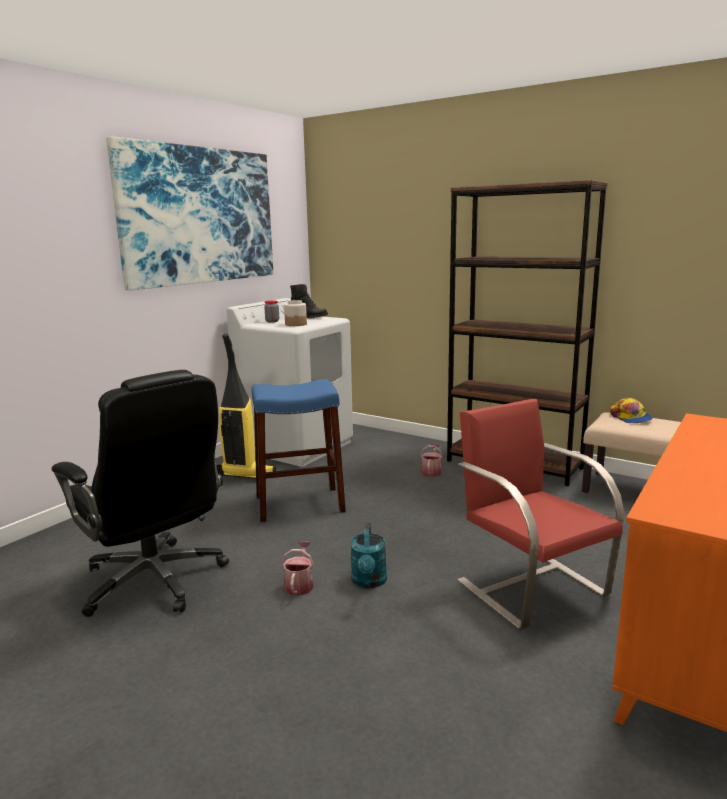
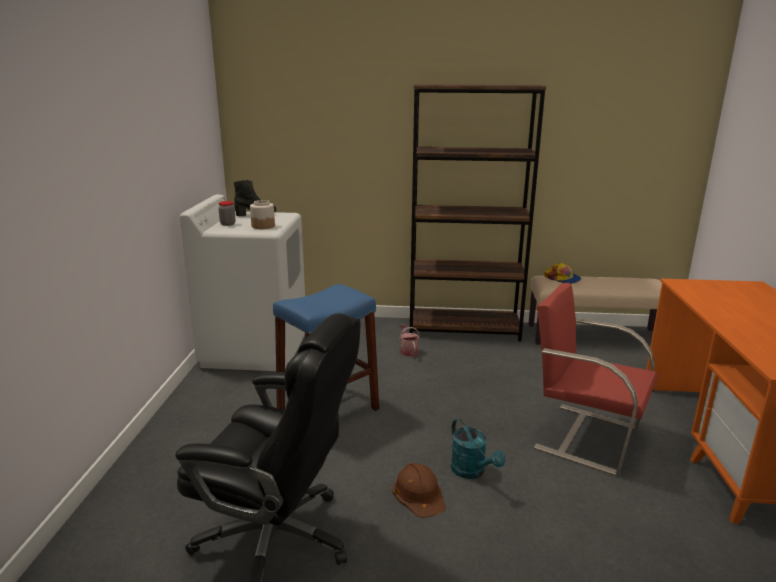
camera: 30 degrees left, 5 degrees up
(199, 216) = (148, 111): picture -> none
(245, 475) = (236, 393): vacuum cleaner -> none
(299, 584) = (419, 494): watering can -> brown hard hat

